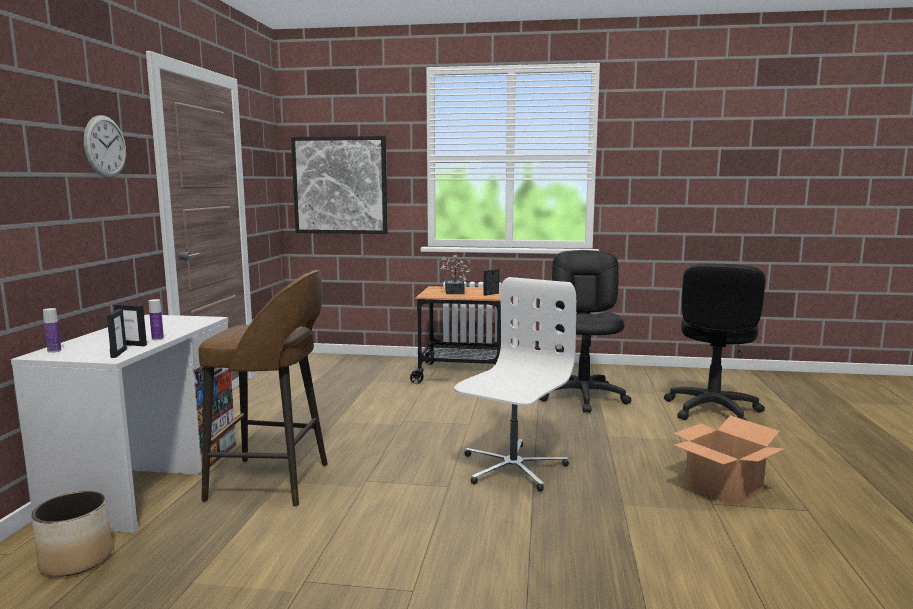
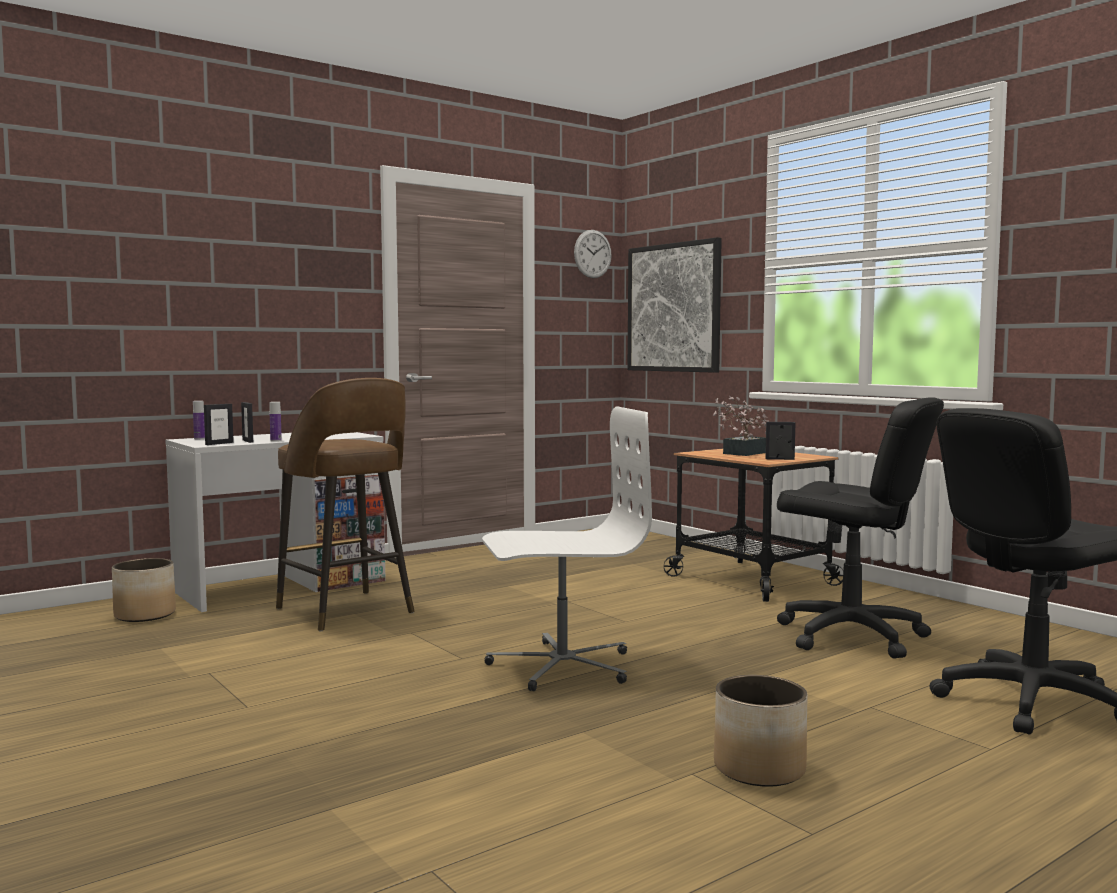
camera: 45 degrees right, 5 degrees down
(105, 146) = (307, 261): wall clock -> wall clock (592, 254)
(583, 397) = (851, 636): black office chair -> black office chair turned 75 degrees clockwise
(724, 488) = (760, 769): cardboard box -> planter

